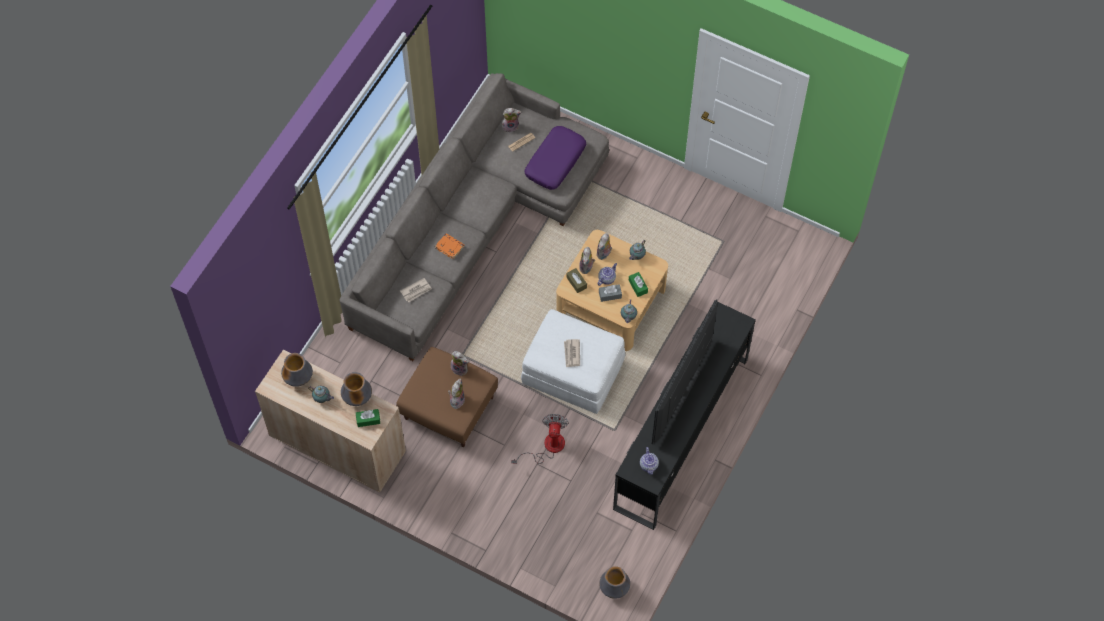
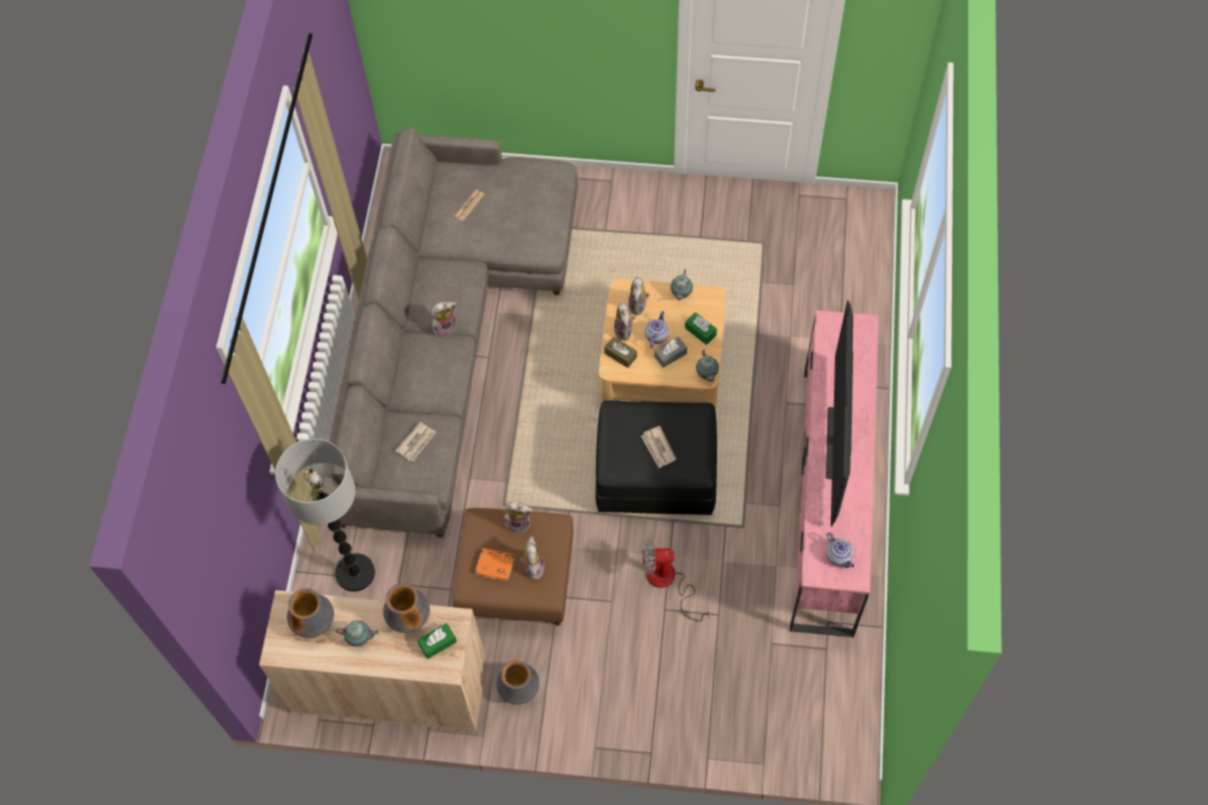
camera: 20 degrees left, 0 degrees up
(346, 362) = (355, 573): none -> floor lamp
(450, 247) = (436, 369): orange book -> orange book (495, 565)
(511, 126) = (447, 191): plush toy -> plush toy (445, 327)
(547, 447) = (668, 582): fan -> fan turned 75 degrees counterclockwise
(555, 161) = (523, 214): purple pillow -> none
(573, 372) = (657, 472): white ottoman -> black ottoman
(614, 588) = (841, 736): vase -> vase (519, 690)
(680, 434) = (827, 499): black tv stand -> pink tv stand

